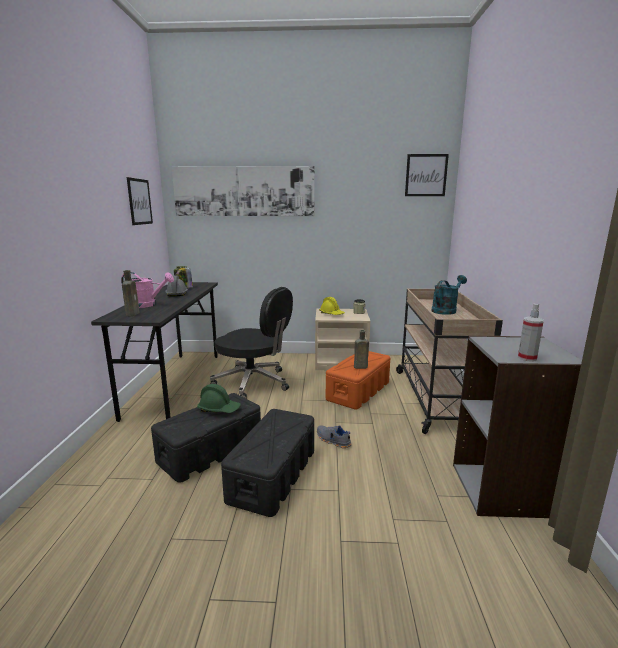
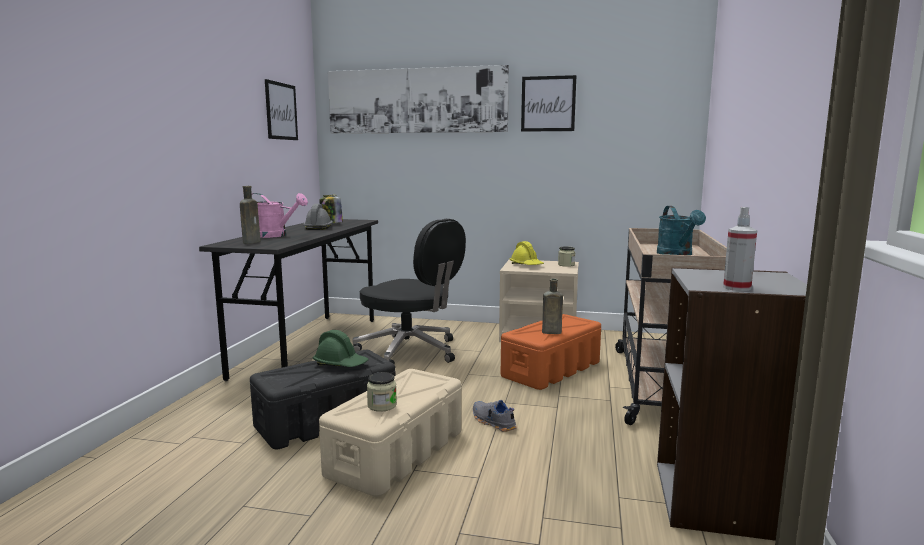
camera: 10 degrees right, 5 degrees down
(265, 446) = (382, 405): none -> jar
(273, 475) = (397, 452): black storage box -> beige storage box
(426, 175) = (665, 73): picture -> picture (548, 104)
(446, 310) = (677, 254): turquoise watering can -> turquoise watering can turned 120 degrees clockwise

